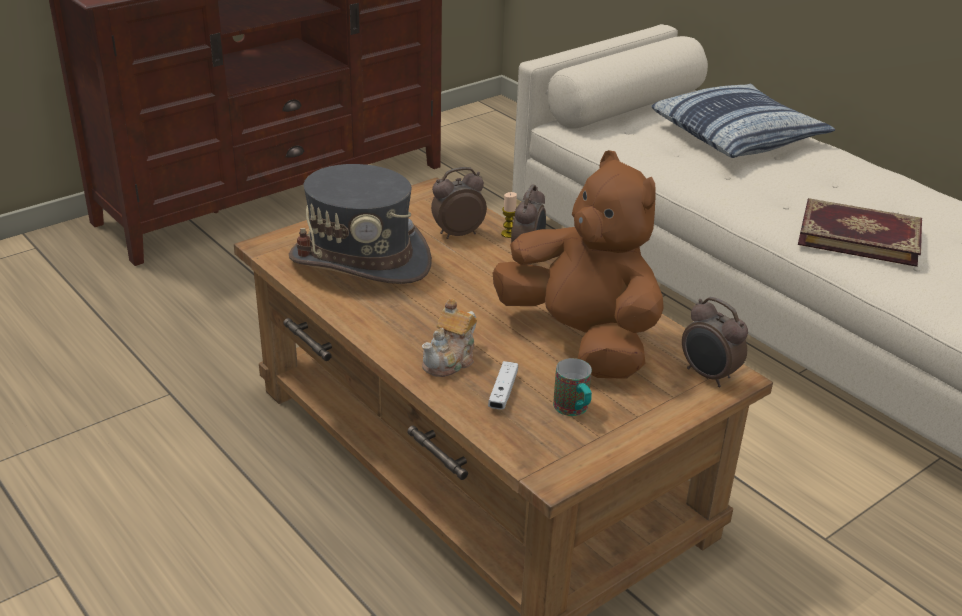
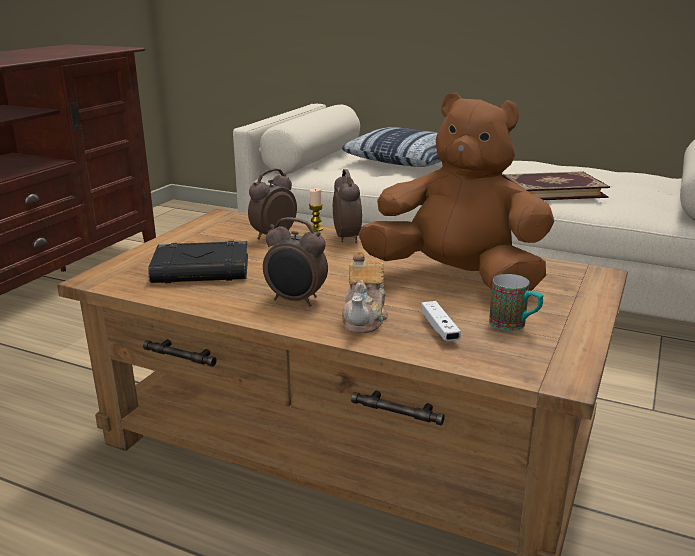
camera: 25 degrees left, 10 degrees down
(360, 260) = (202, 269): grey hat -> black book
(708, 376) = (580, 277): alarm clock -> alarm clock (296, 301)

